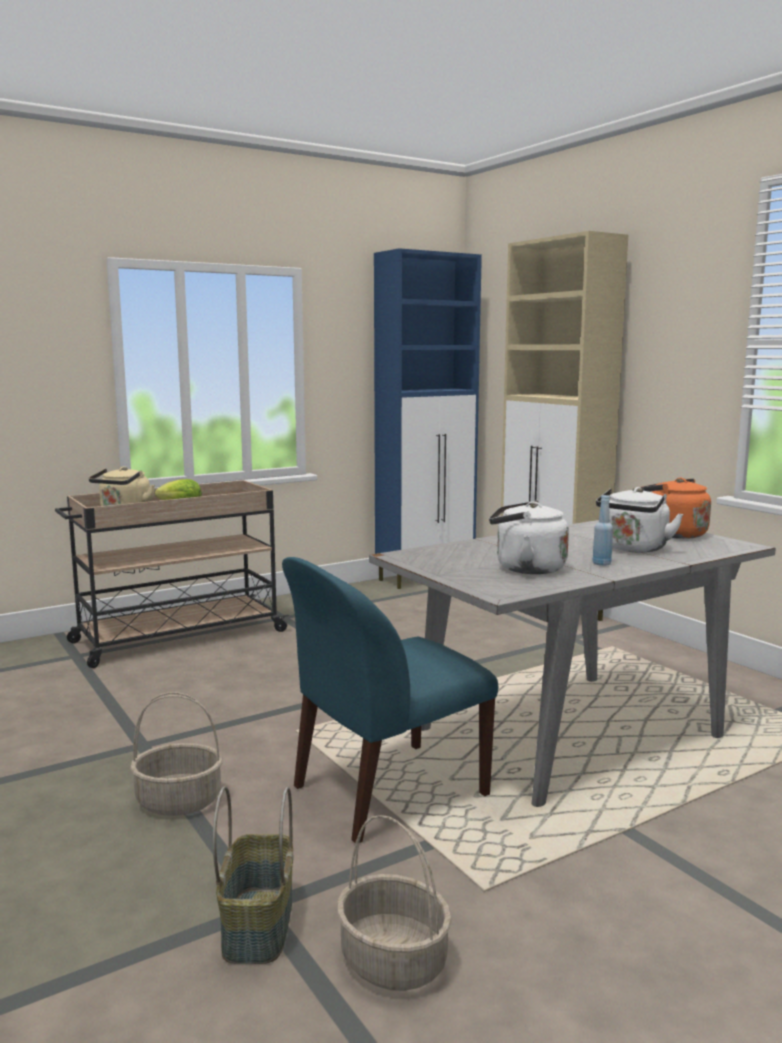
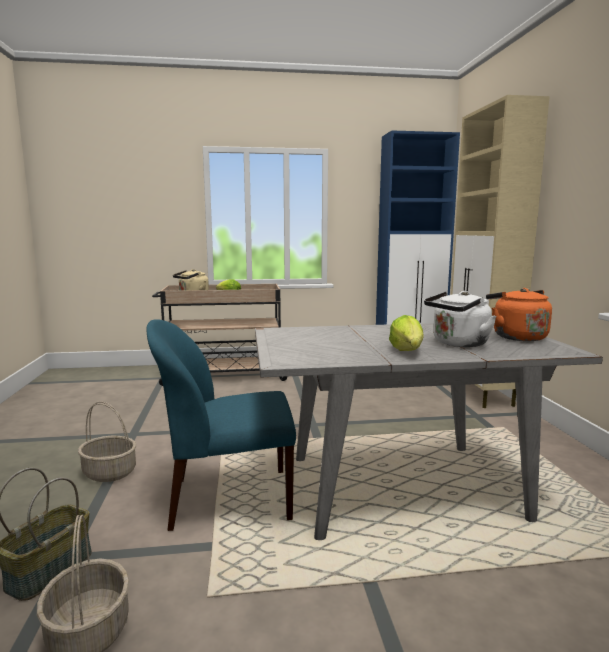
camera: 25 degrees right, 0 degrees up
(525, 568) = (339, 347): white kettle -> none
(602, 564) = (407, 351): blue bottle -> lettuce

